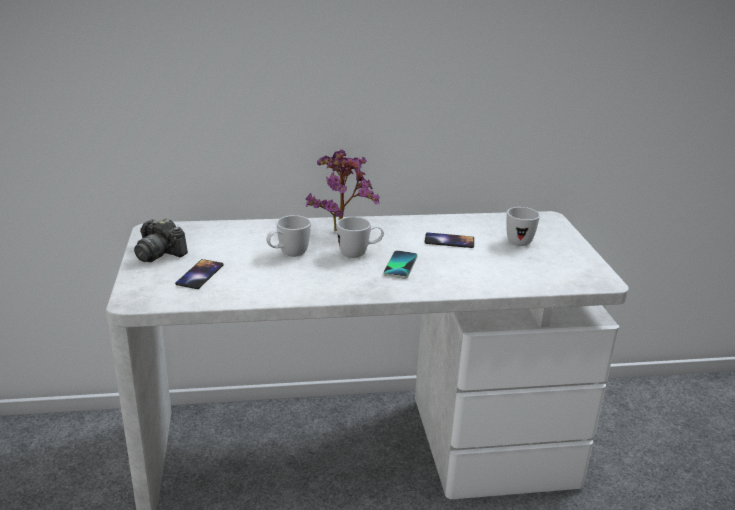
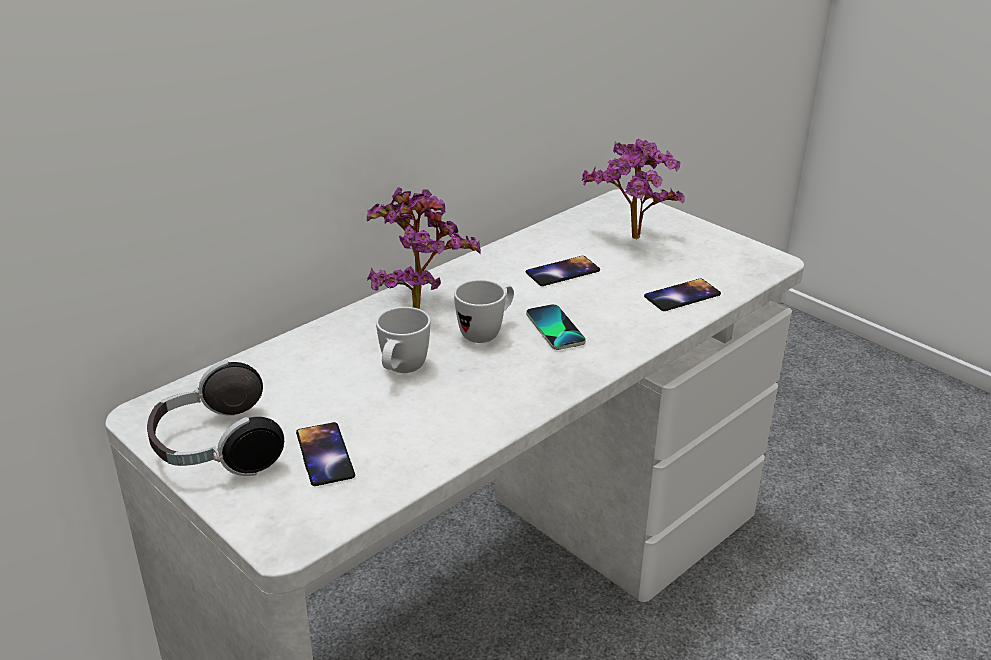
camera: 35 degrees left, 5 degrees up
(159, 253) = (216, 449): camera -> headphones
(507, 277) = (682, 295): none -> phone
(519, 240) = (632, 241): white mug -> potted plant

